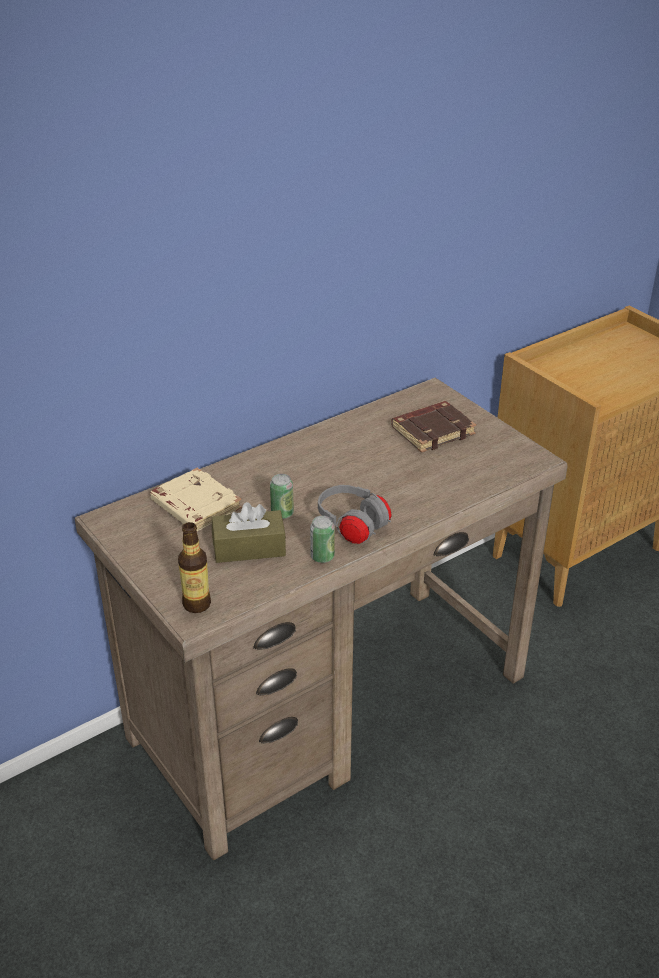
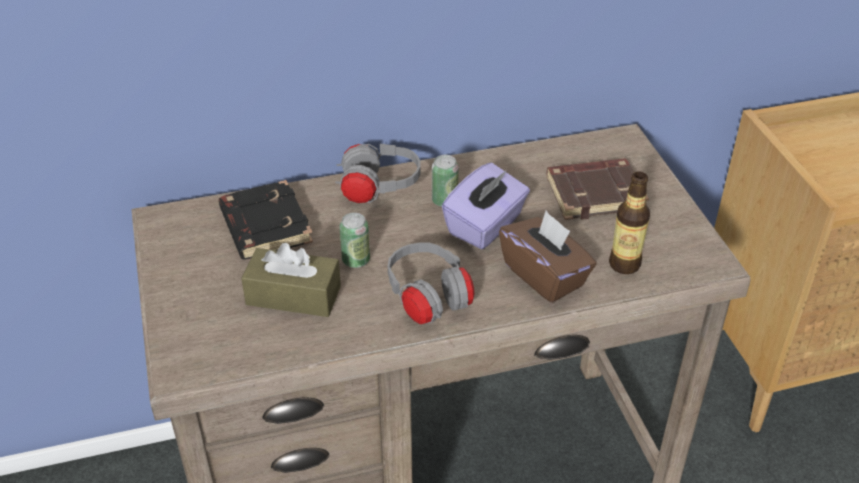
camera: 20 degrees right, 5 degrees up
(194, 506) = (264, 226): beige book -> black book
(197, 604) = (194, 353): bottle -> bottle (624, 264)
(269, 461) = (378, 189): none -> grey headphones
(322, 557) = (371, 329): can -> can (444, 200)
(365, 469) = (485, 226): none -> purple tissue box
(427, 492) = (545, 275): none -> brown tissue box

